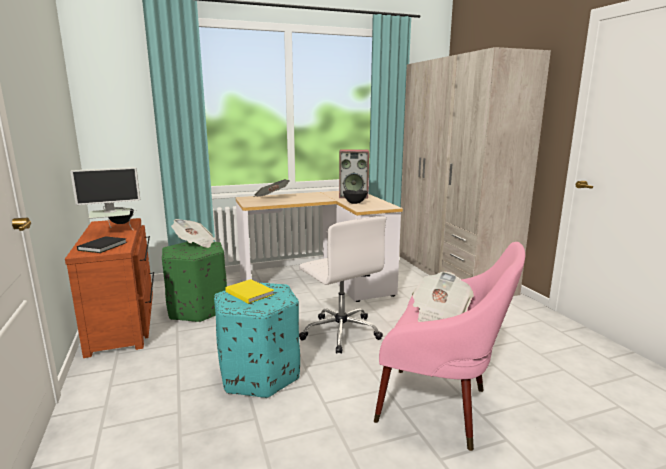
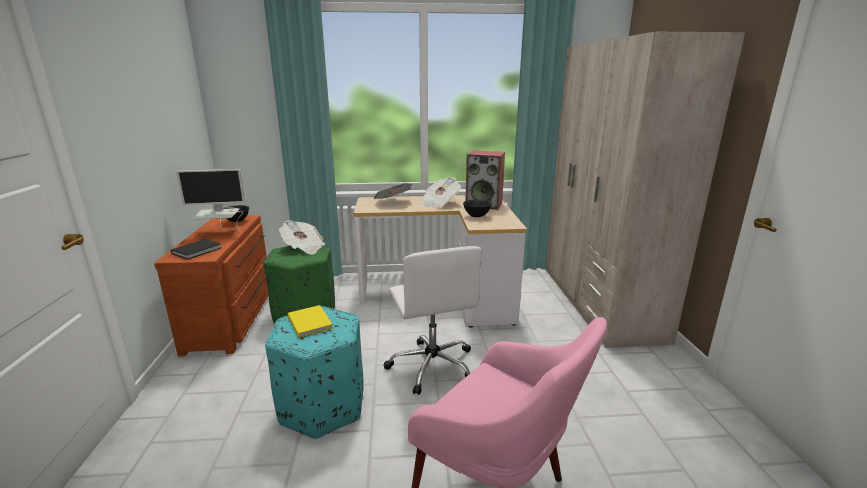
camera: 15 degrees right, 5 degrees up
(439, 315) = (503, 387): newspaper -> newspaper (439, 204)

